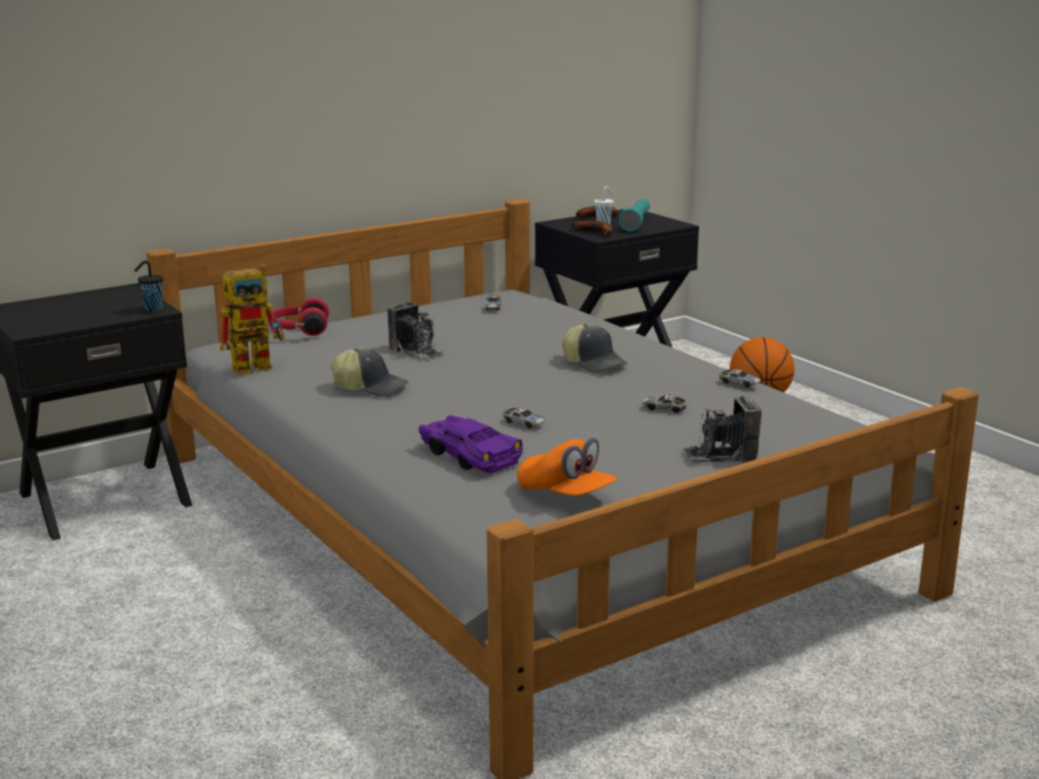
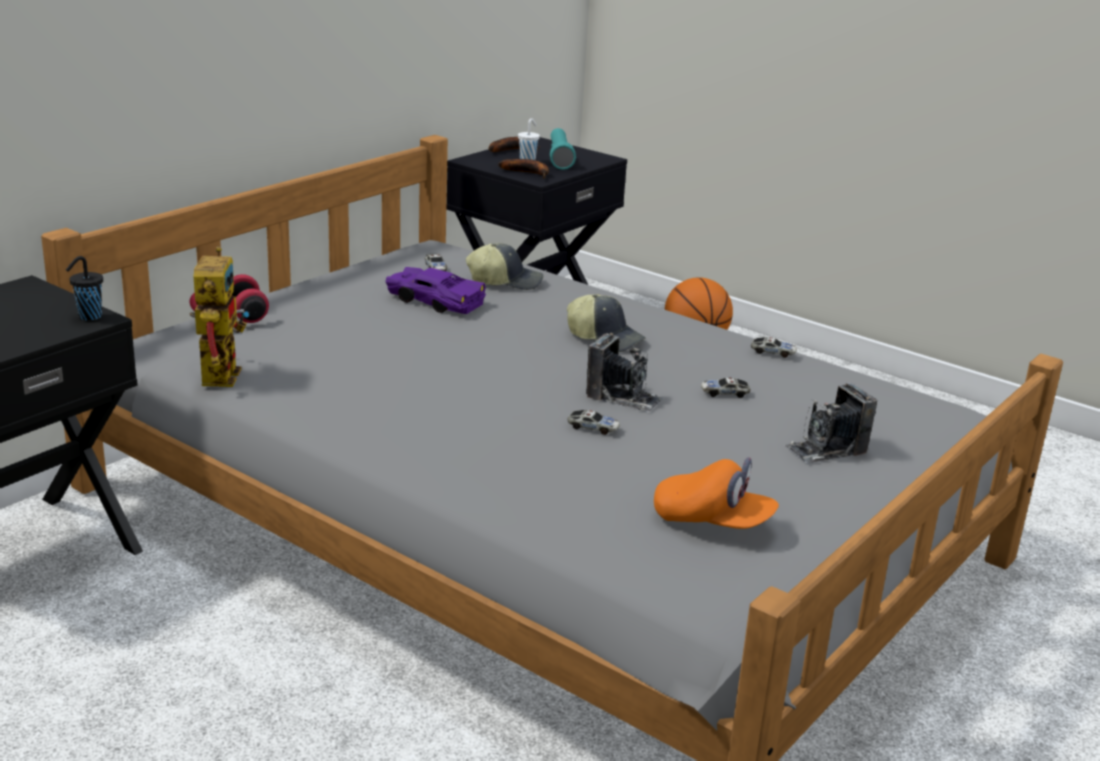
camera: 20 degrees left, 5 degrees up
(259, 365) = (218, 372): toy robot -> toy robot turned 45 degrees counterclockwise
(371, 387) = (381, 393): cap -> cap (505, 281)
(417, 352) = (396, 337): camera -> camera (623, 397)
(468, 456) = (567, 480): purple toy car -> purple toy car (434, 301)

